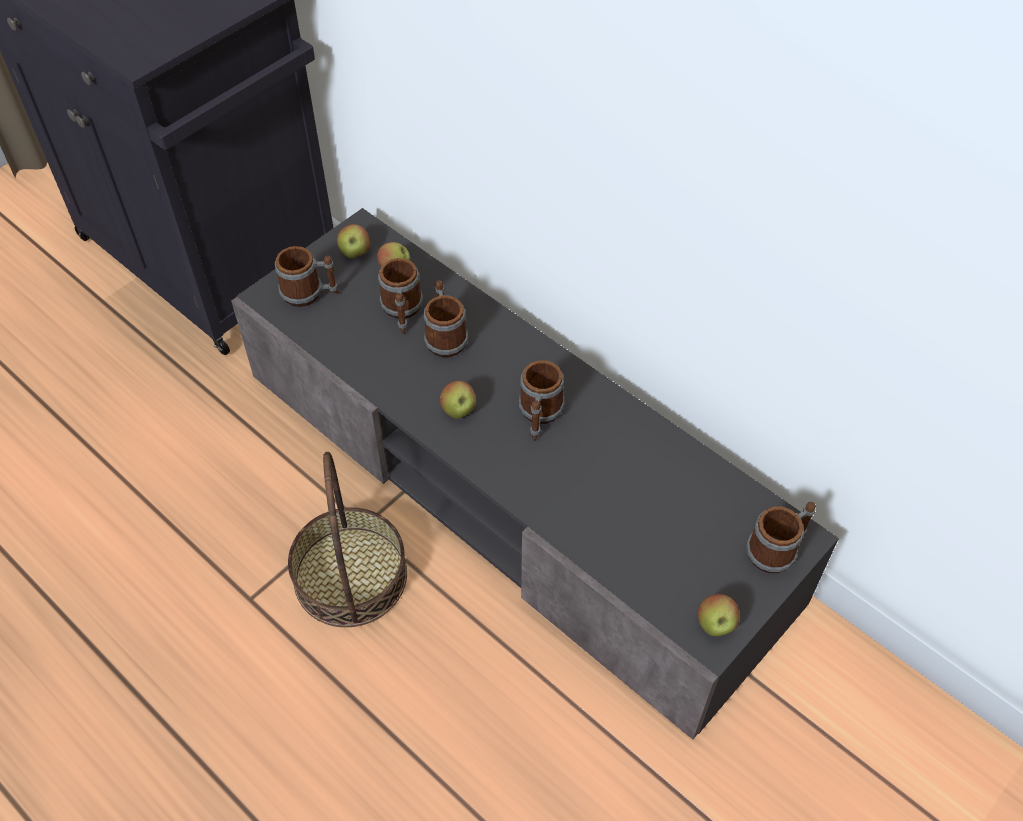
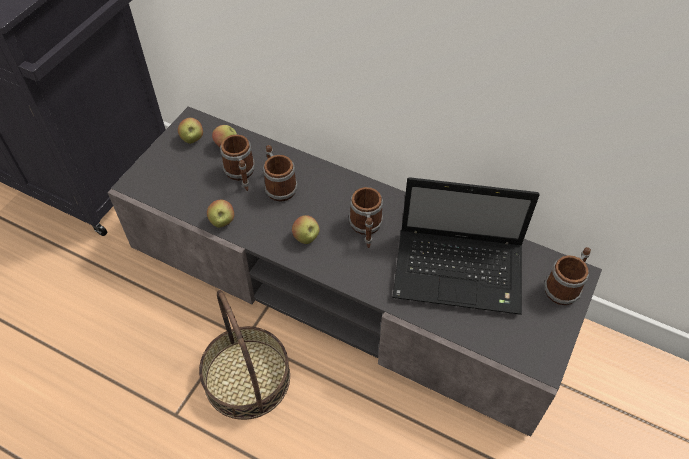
camera: 15 degrees left, 0 degrees up
(310, 293) = (167, 175): mug -> none
(644, 499) = (461, 272): none -> laptop
(715, 625) = (542, 352): apple -> apple (222, 222)

